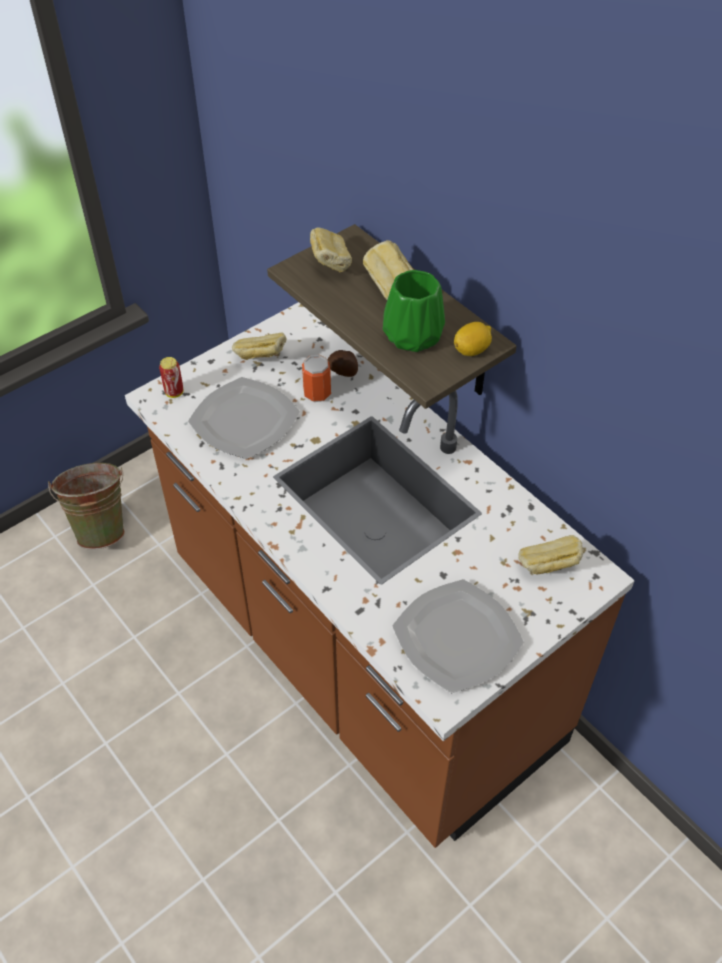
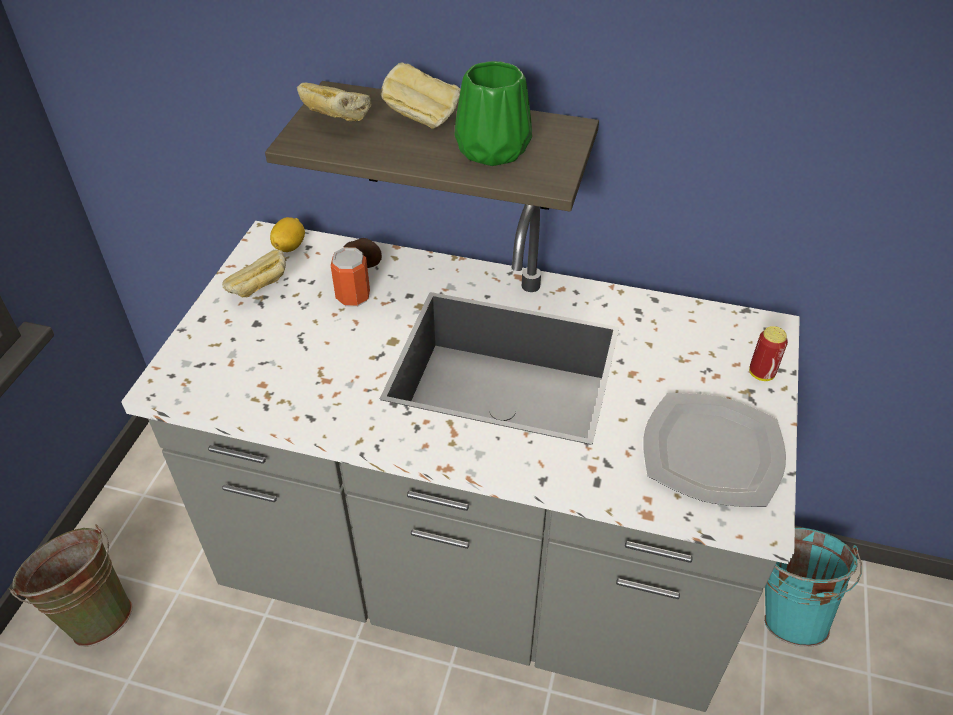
camera: 35 degrees left, 5 degrees down
(174, 392) = (185, 369): can -> can (761, 374)
(243, 421) = (295, 360): plate -> none
(361, 654) = (476, 575): brown counter -> grey counter
(471, 350) = (563, 139): lemon -> lemon (290, 246)
(548, 568) = (723, 344): bread -> none
(583, 829) = (787, 608): none -> turquoise bucket

